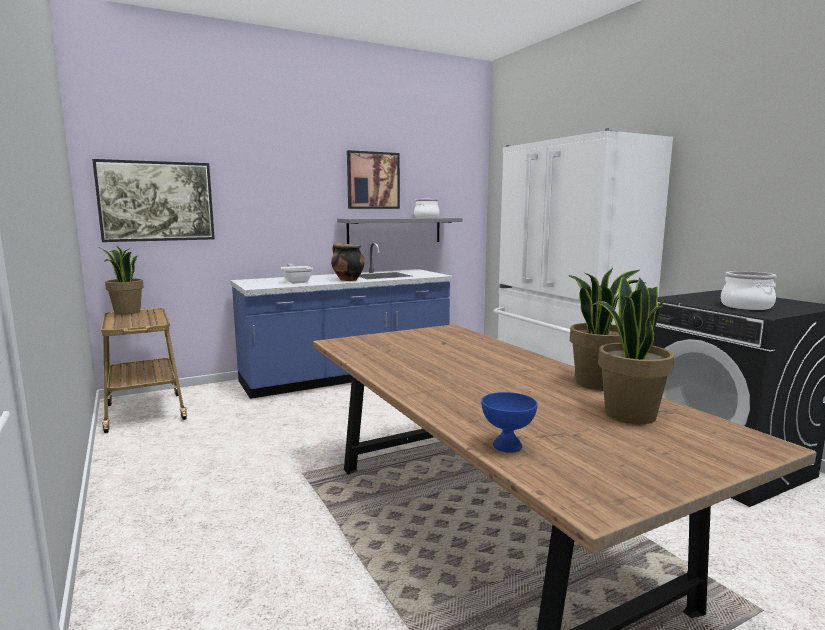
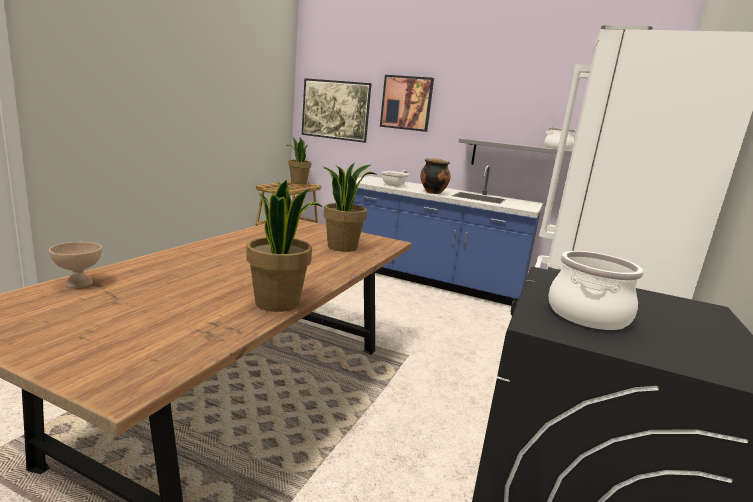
camera: 50 degrees right, 5 degrees up
(373, 180) = (510, 105): picture -> picture (406, 103)
(506, 446) = (79, 283): blue bowl -> beige bowl
(629, 414) = (185, 319): potted plant -> potted plant (342, 247)

